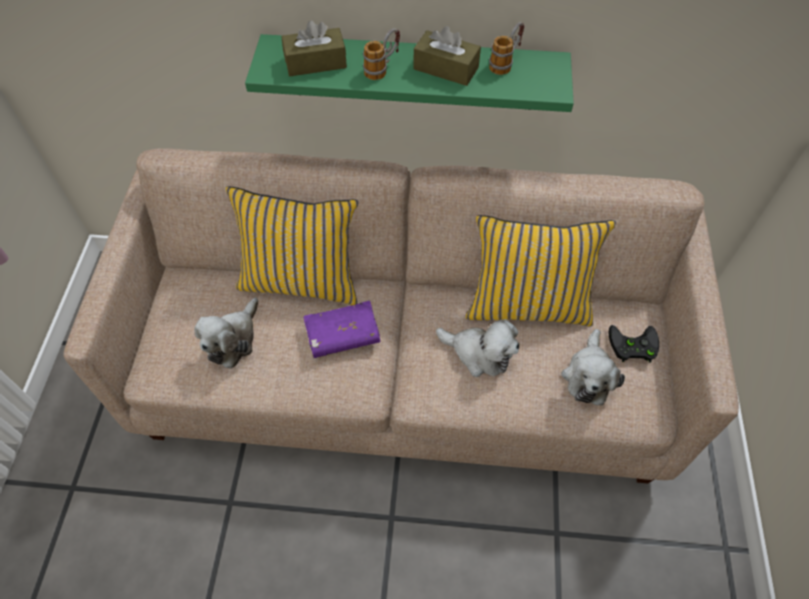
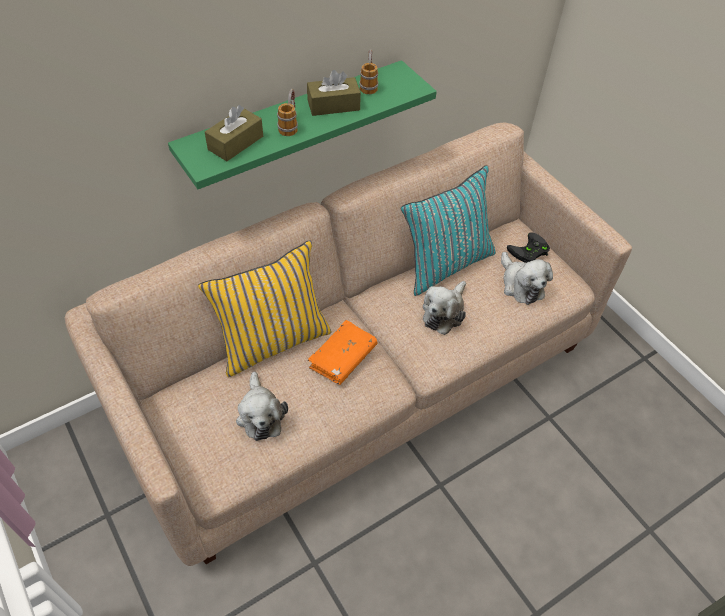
camera: 40 degrees left, 5 degrees down
(342, 335) = (343, 358): purple book -> orange book
(479, 353) = (444, 312): plush toy -> plush toy turned 135 degrees clockwise
(527, 305) = (445, 264): yellow pillow -> turquoise pillow

